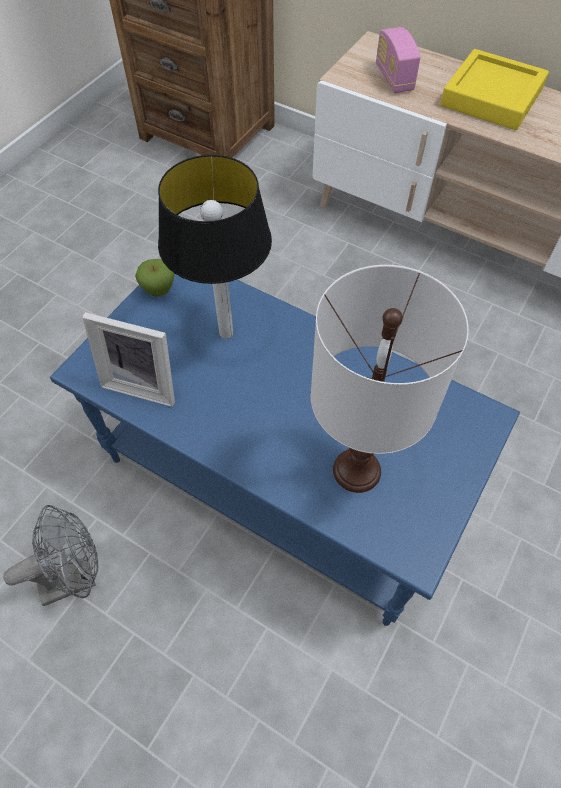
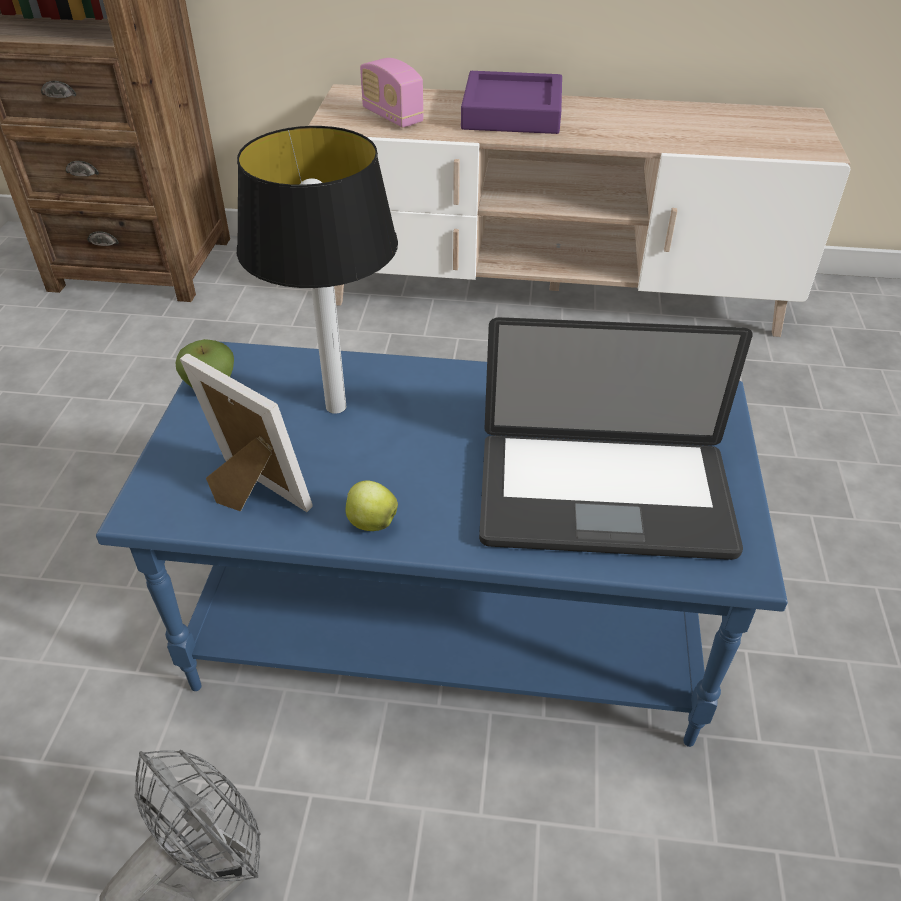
camera: 25 degrees left, 15 degrees down
(143, 383) = (251, 496): picture frame -> picture frame turned 135 degrees counterclockwise
(202, 430) = (371, 522): none -> apple
(357, 470) = (603, 498): white table lamp -> laptop
(491, 97) = (512, 113): yellow tray -> purple tray

